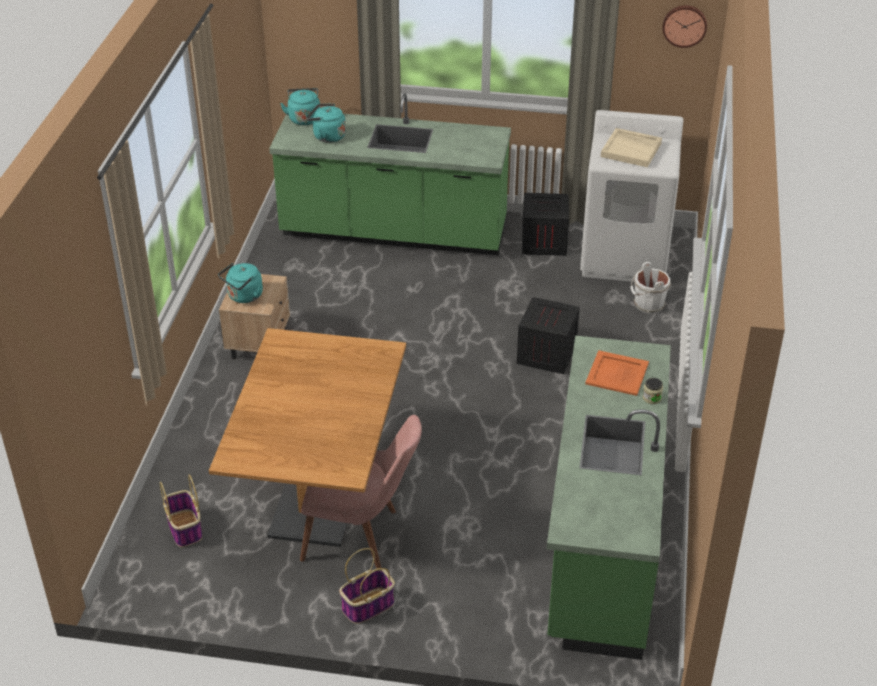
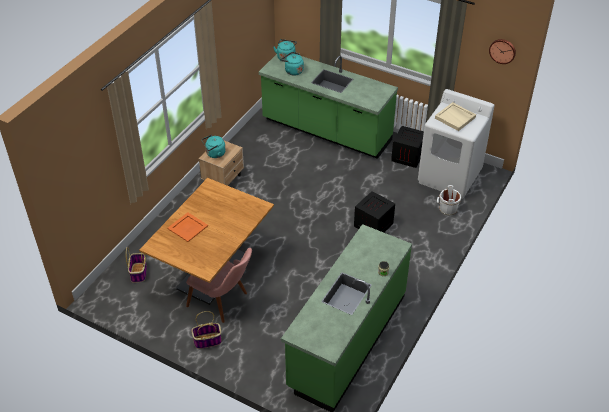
camera: 20 degrees right, 5 degrees up
(616, 373) = (372, 252): orange tray -> orange tray (187, 227)

